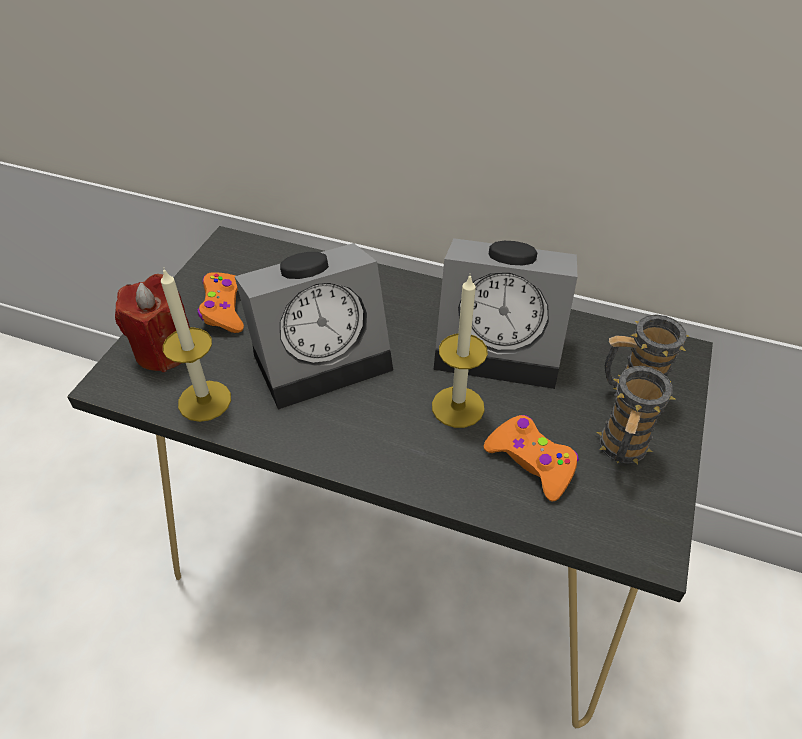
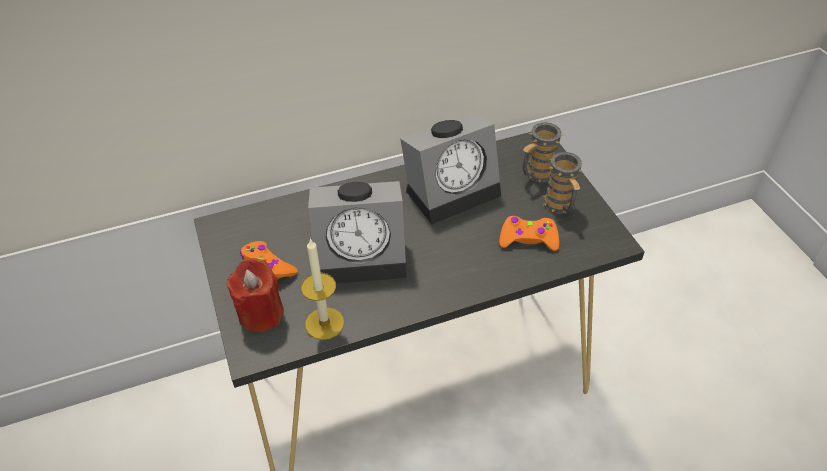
camera: 40 degrees left, 0 degrees up
(324, 356) = (363, 255): alarm clock -> alarm clock turned 60 degrees clockwise
(458, 407) = (465, 235): candle -> none

